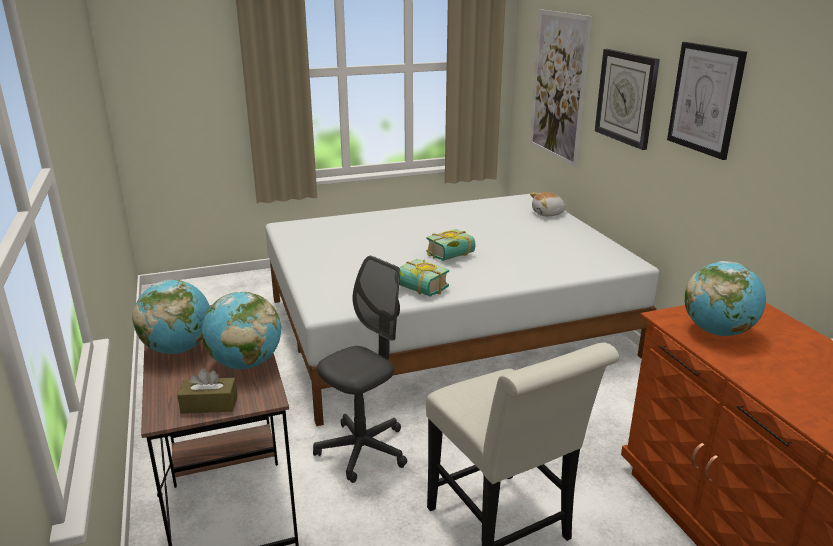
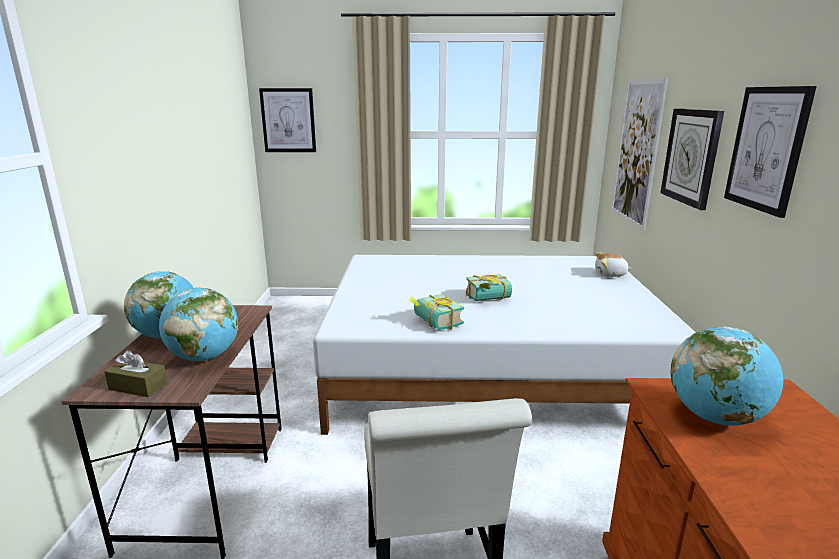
camera: 20 degrees right, 5 degrees down
(151, 63) = (288, 120): none -> picture
(363, 450) = (345, 467): grey office chair -> none

